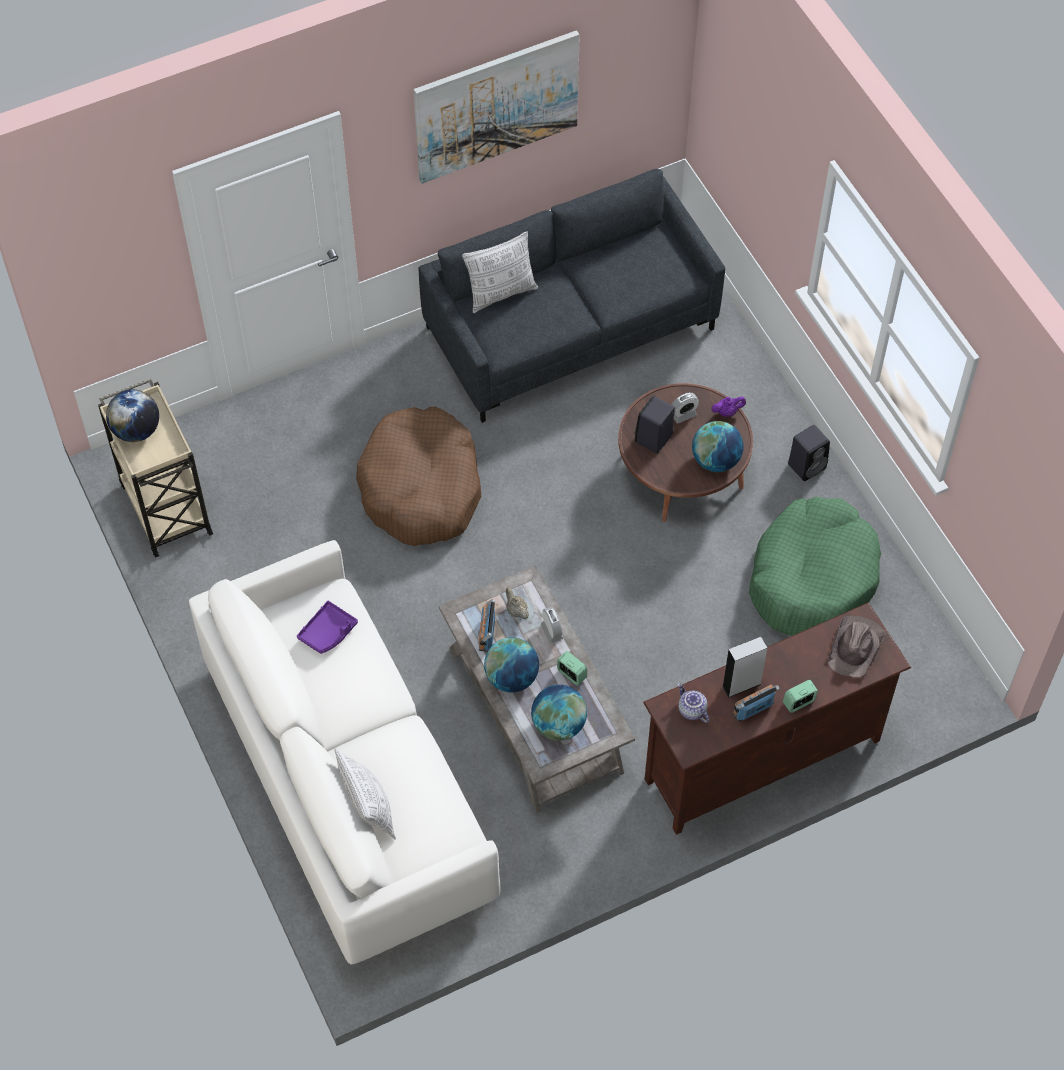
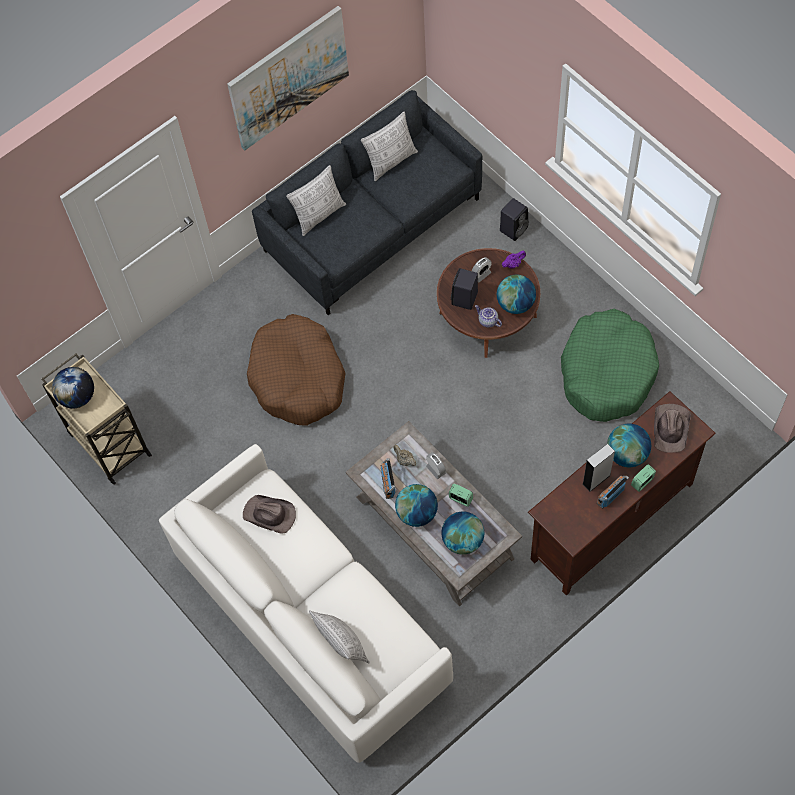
camera: 10 degrees left, 5 degrees up
(328, 632) = (270, 515): purple tray -> brown hat
(610, 251) = (391, 161): none -> pillow
(691, 710) = (565, 509): teapot -> teapot (487, 321)
(790, 664) = (627, 454): none -> globe
(807, 465) = (578, 287): black speaker -> black speaker (514, 228)

